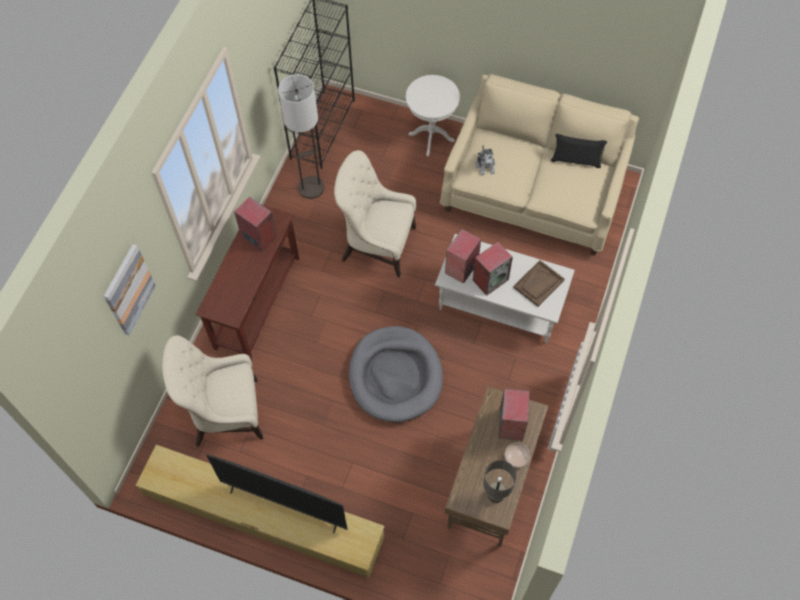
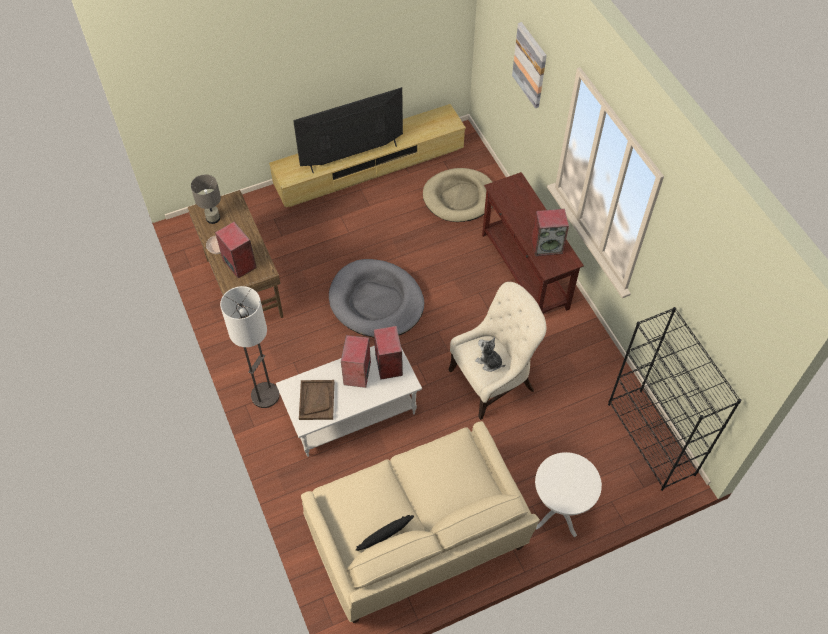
camera: 135 degrees right, 5 degrees down
(225, 413) = (459, 197): beige armchair -> beige dog bed
(311, 188) = (595, 381): floor lamp -> floor lamp (265, 395)
(485, 165) = (456, 463): plush toy -> plush toy (489, 362)

